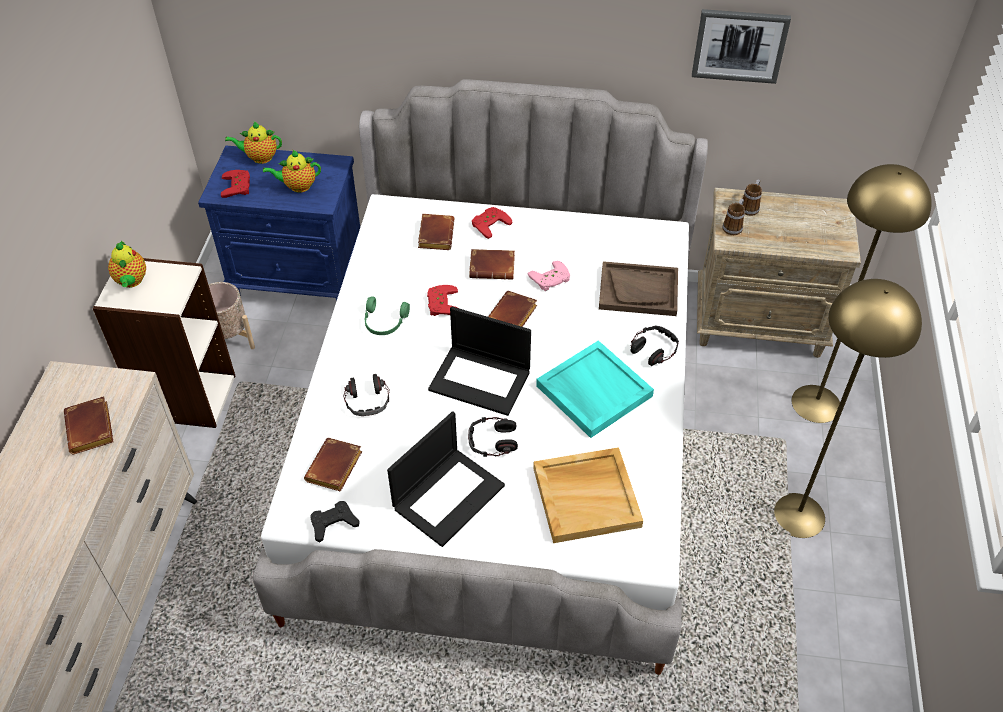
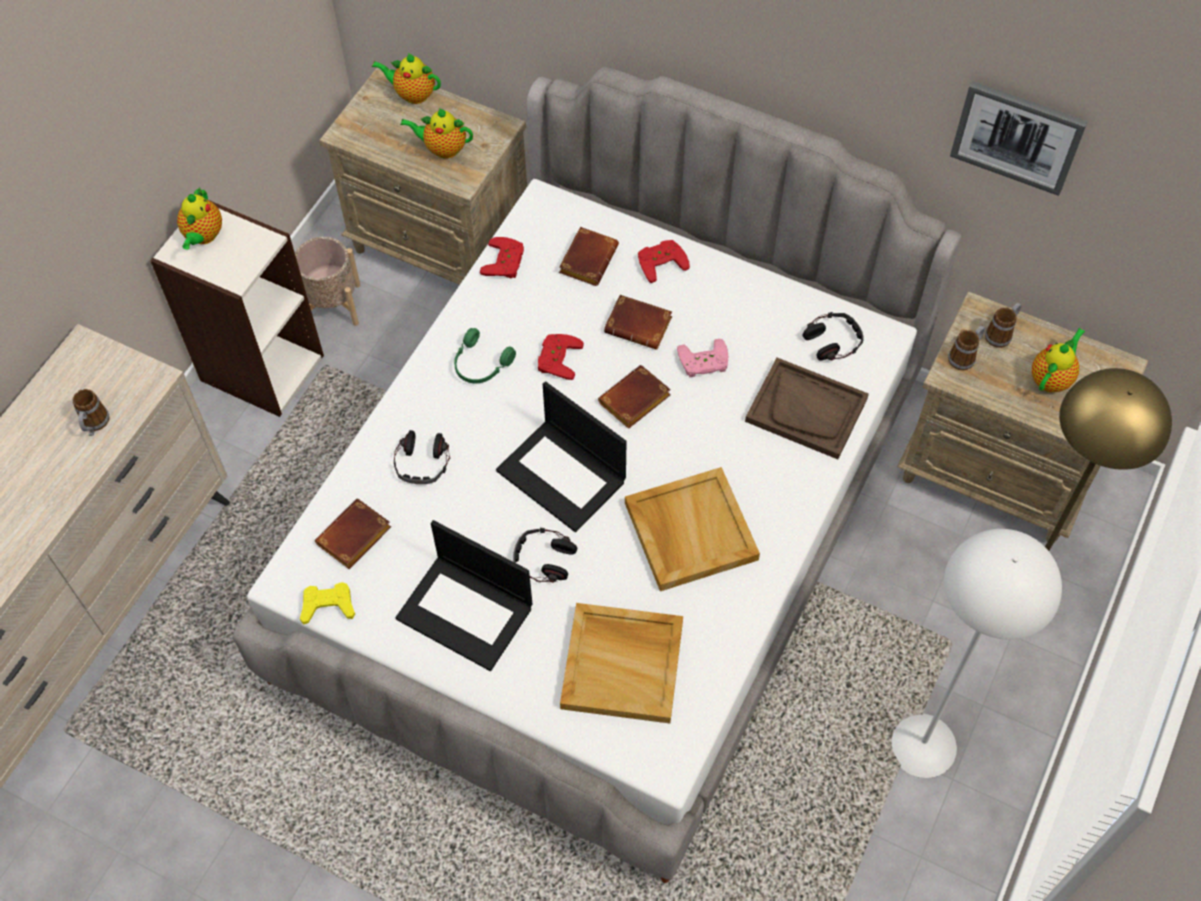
camera: 20 degrees right, 10 degrees up
(92, 430) = (94, 425): brown book -> mug
(238, 186) = (373, 130): red game controller -> red game controller (506, 262)
(299, 278) = (442, 244): blue nightstand -> beige nightstand
(333, 523) = (328, 605): black game controller -> yellow game controller
(448, 495) = (467, 612): laptop -> laptop turned 60 degrees clockwise
(593, 391) = (689, 531): turquoise tray -> beige tray
(653, 349) = (789, 497): headphones -> headphones (832, 341)
(797, 225) = (1052, 378): none -> teapot
(798, 515) = (923, 745): yellow floor lamp -> white floor lamp

